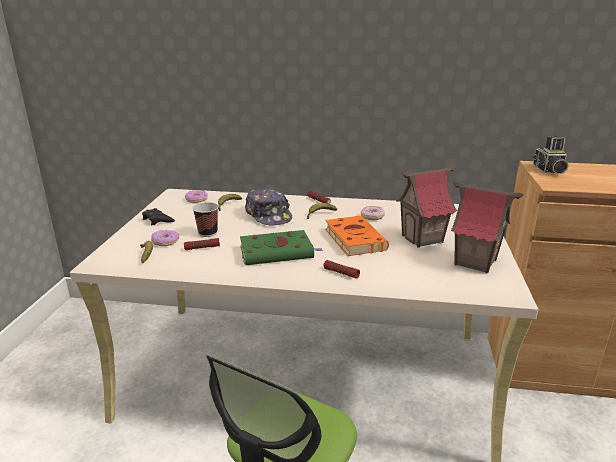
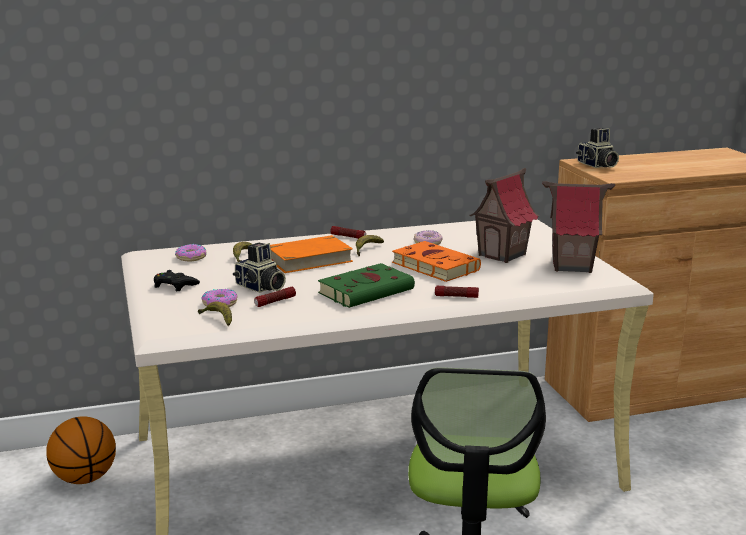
camera: 25 degrees left, 5 degrees down
(128, 332) = (85, 478): none -> basketball
(208, 233) = (260, 287): cup -> camera
(268, 215) = (308, 259): cap -> orange book

